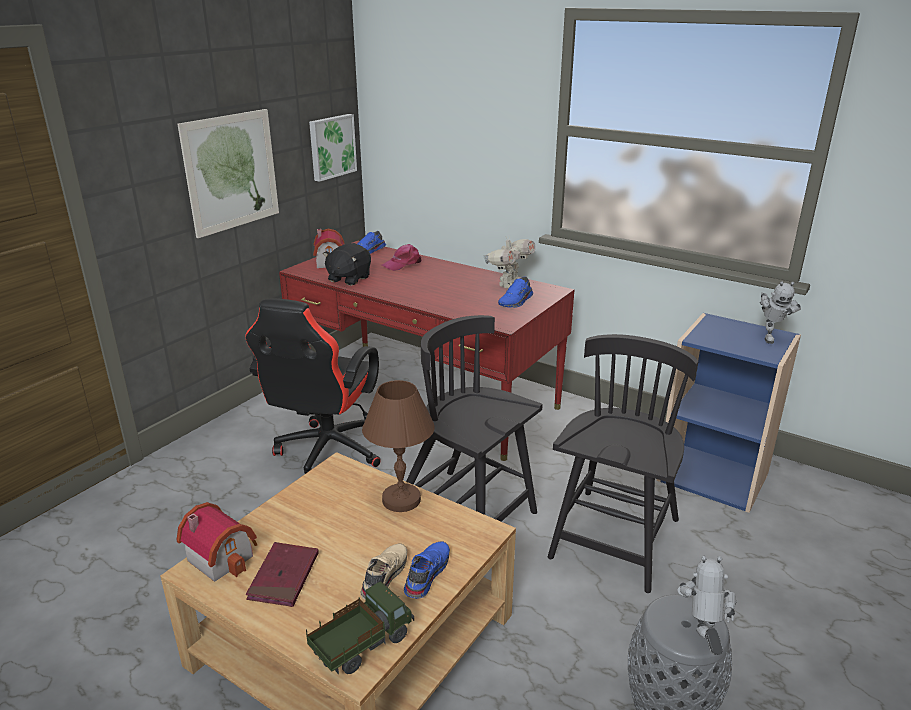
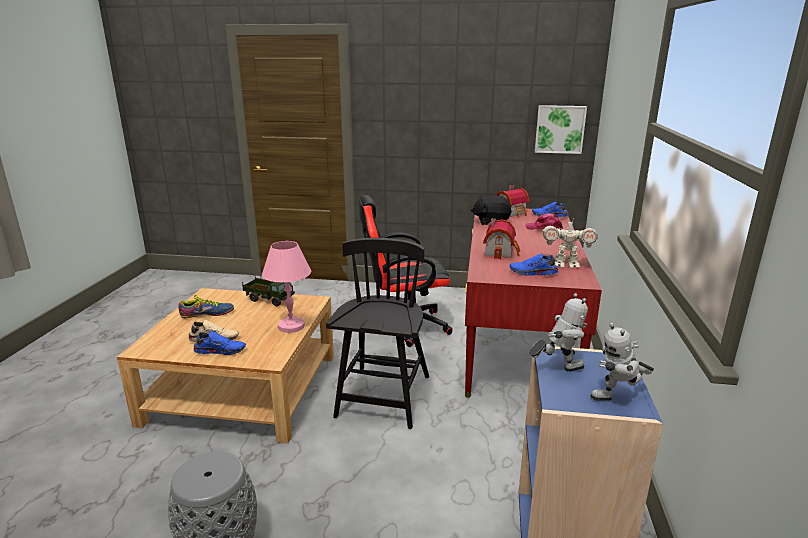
camera: 65 degrees right, 5 degrees down
(223, 555) = (219, 295): toy house -> toy house (501, 252)
(231, 172) = (456, 128): picture -> none
(284, 577) = (207, 314): red book -> shoe
(362, 645) = (157, 347): toy truck -> toy truck (269, 299)
(401, 499) = (291, 326): brown table lamp -> pink table lamp
(614, 540) = (404, 480): black chair -> none
(701, 641) = (188, 483): toy robot -> toy robot (557, 369)

